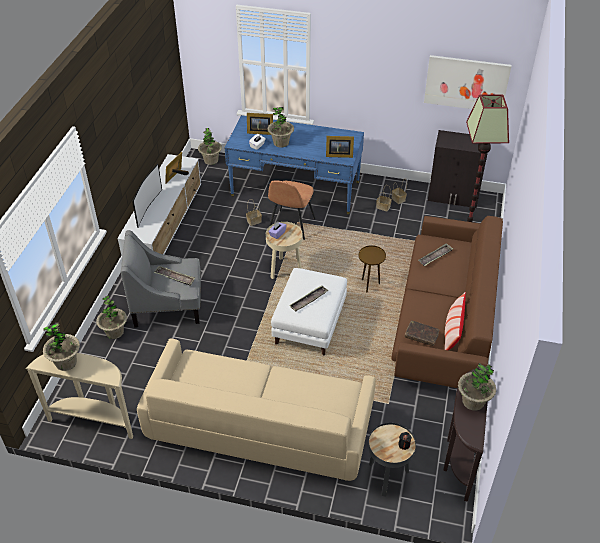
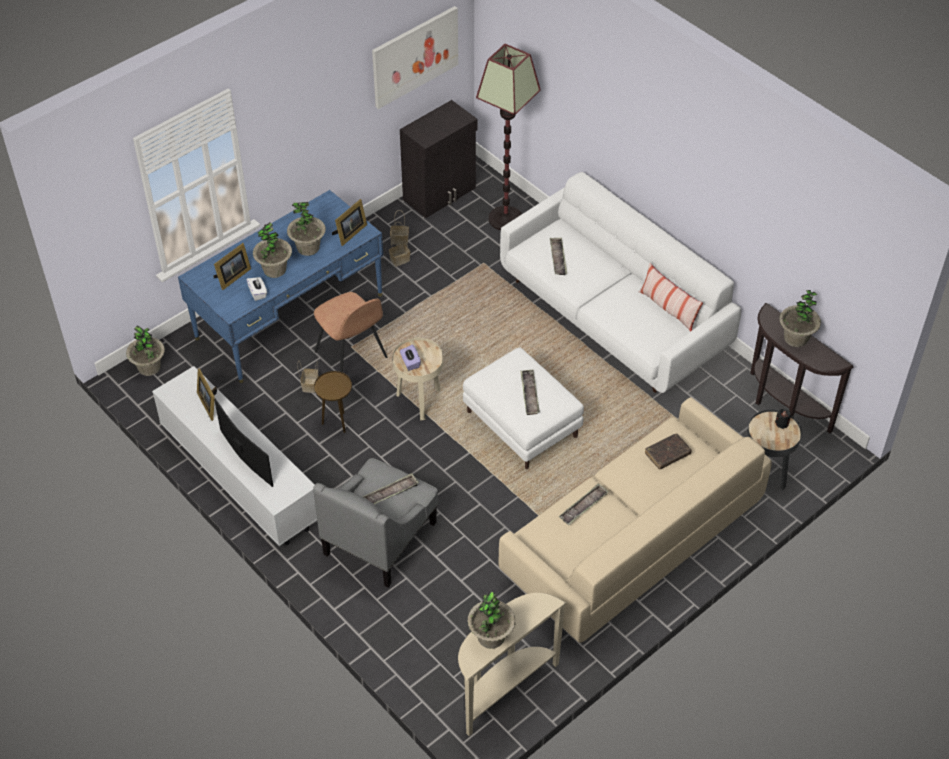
camera: 55 degrees left, 5 degrees up
(115, 332) = (379, 610): potted plant -> potted plant (308, 247)
(236, 371) = (583, 507): none -> tray
(369, 285) = (510, 343): brown side table -> brown side table (337, 423)
(421, 336) = (655, 334): brown book -> brown book (667, 454)
(444, 321) = (612, 315): brown sofa -> white sofa

